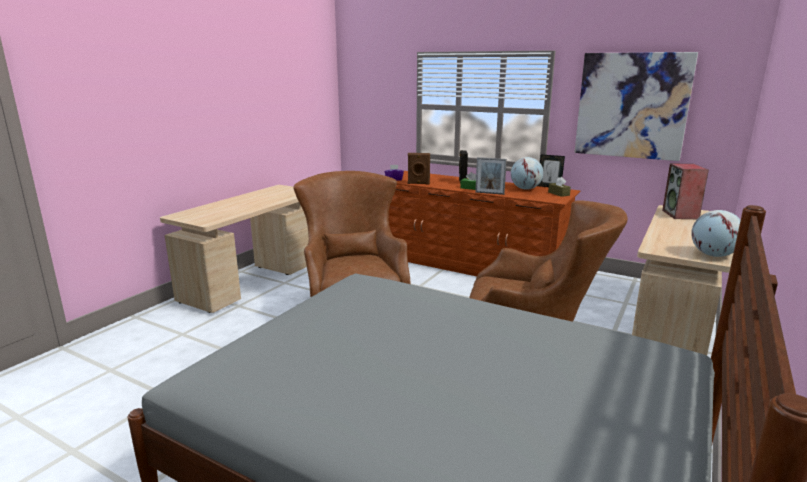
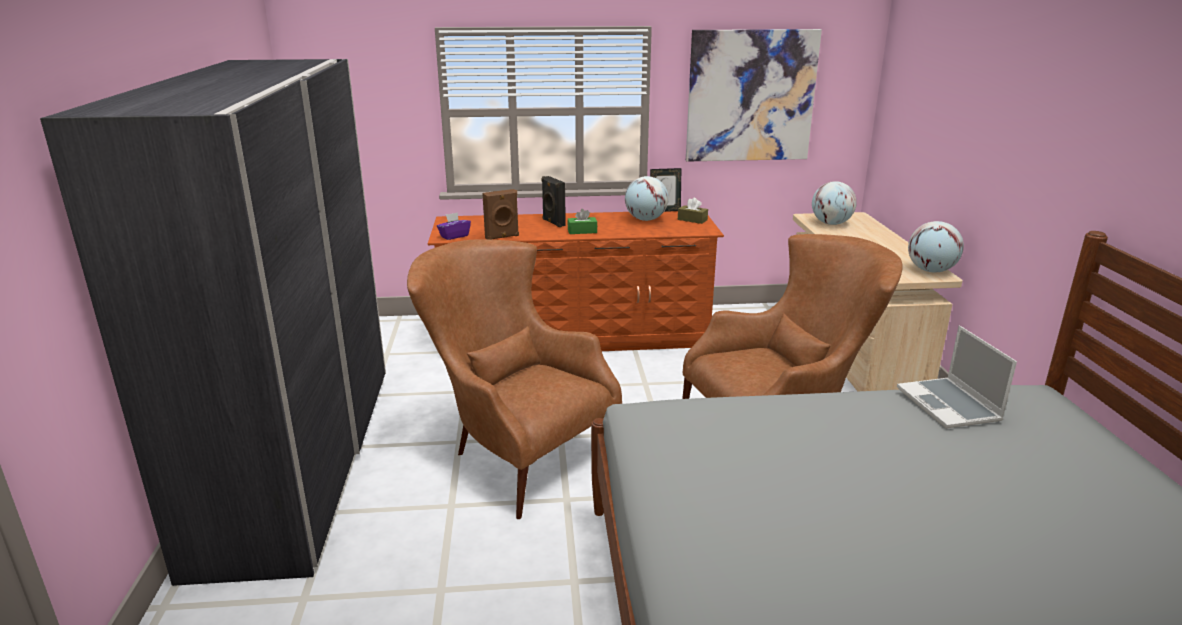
camera: 35 degrees left, 5 degrees up
(254, 281) = (299, 460): beige desk -> grey wardrobe
(489, 193) = (618, 235): picture frame -> none
(563, 332) = (949, 405): none -> laptop
(681, 215) = (831, 224): speaker -> globe

